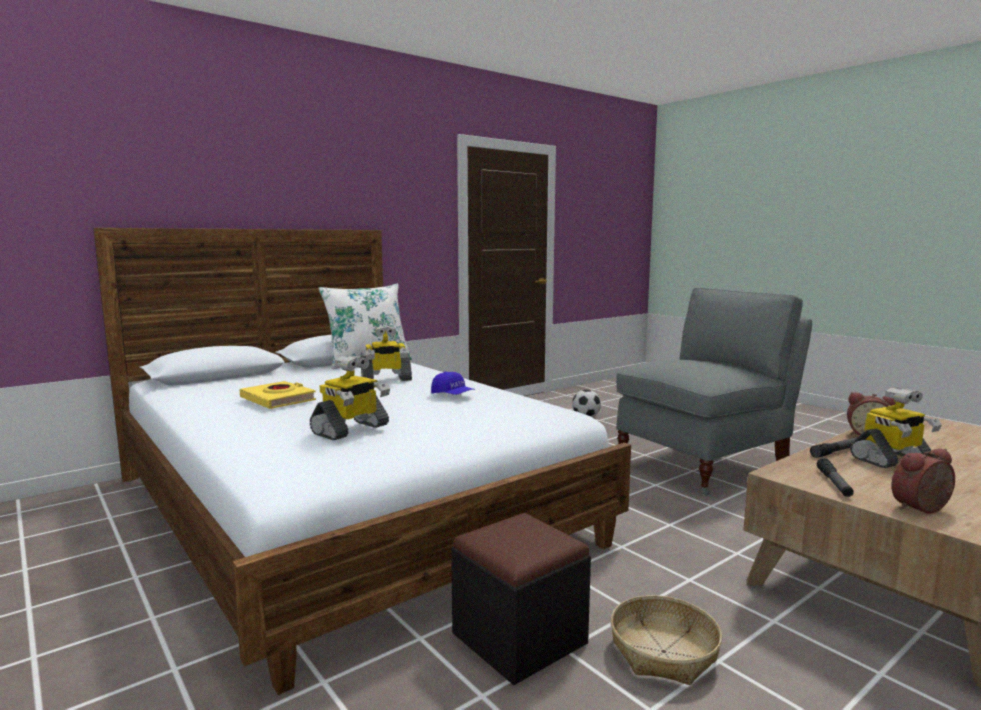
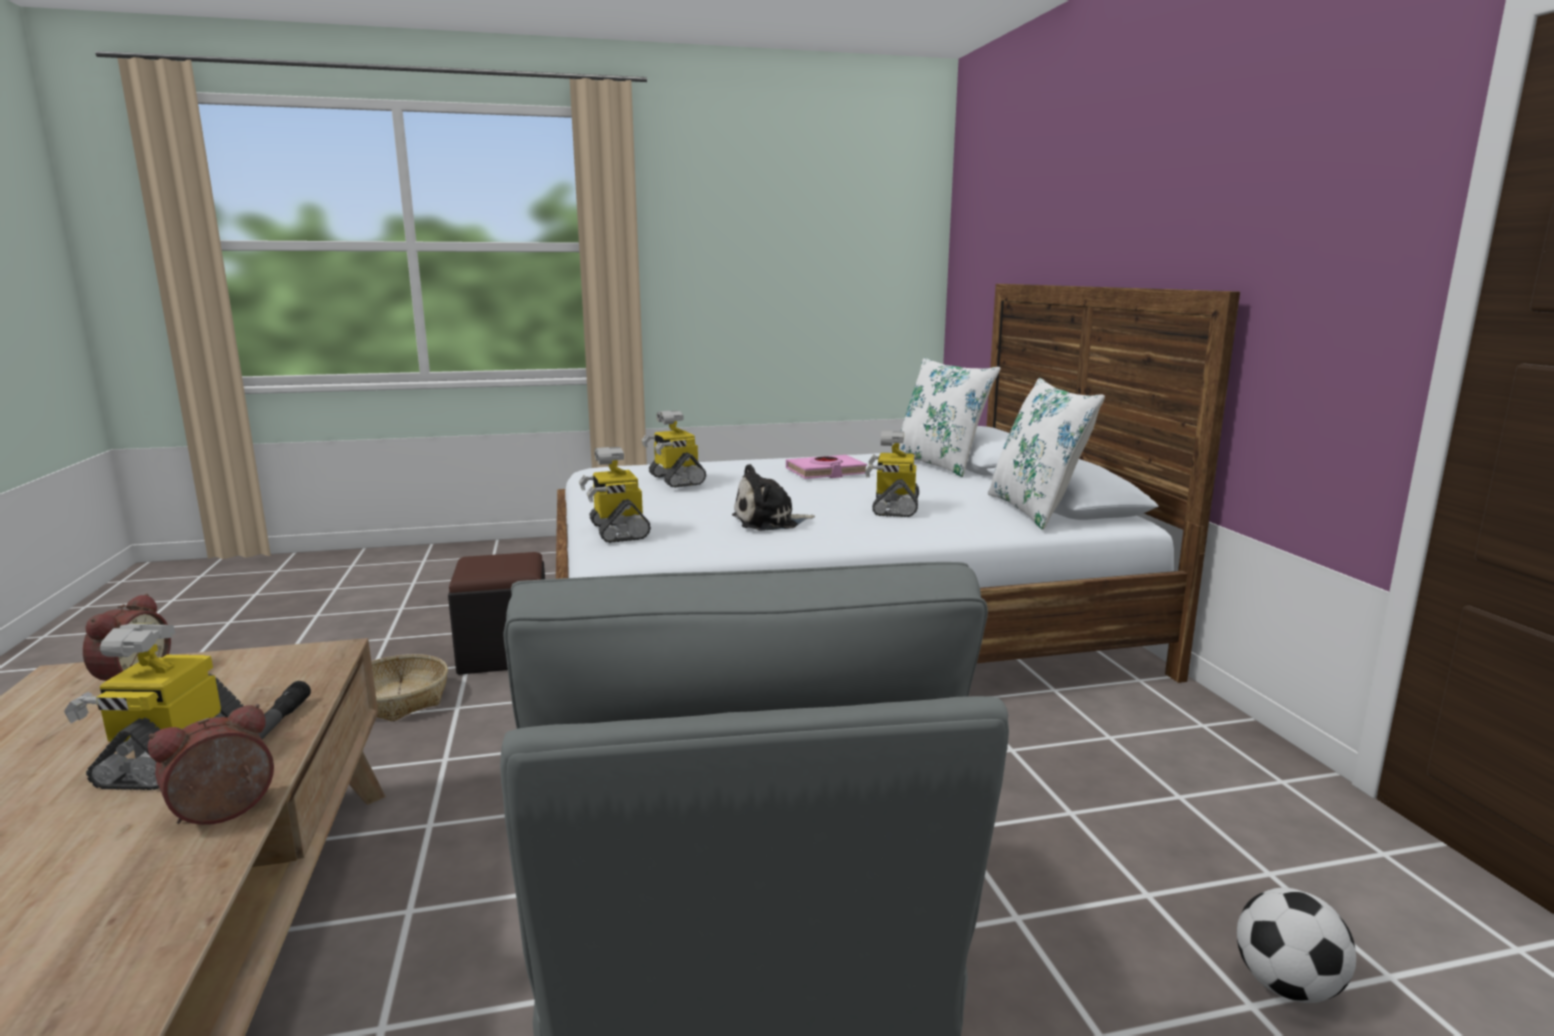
camera: 115 degrees right, 5 degrees up
(227, 381) = (939, 464): none -> white pillow
(278, 400) = (826, 472): yellow book -> pink book
(453, 395) = (769, 522): blue cap -> plush toy
(527, 419) = (617, 531): none -> toy robot
(834, 483) = (252, 667): flashlight -> none

